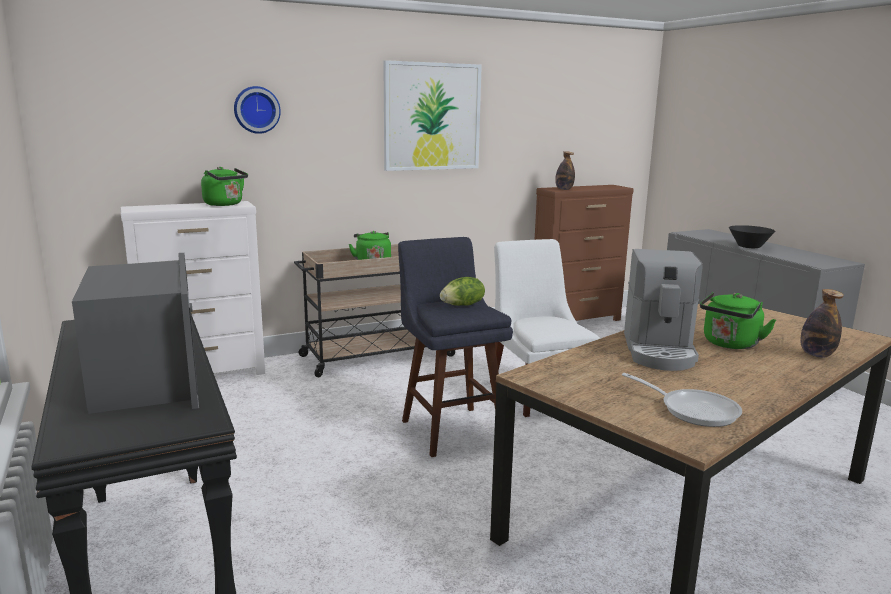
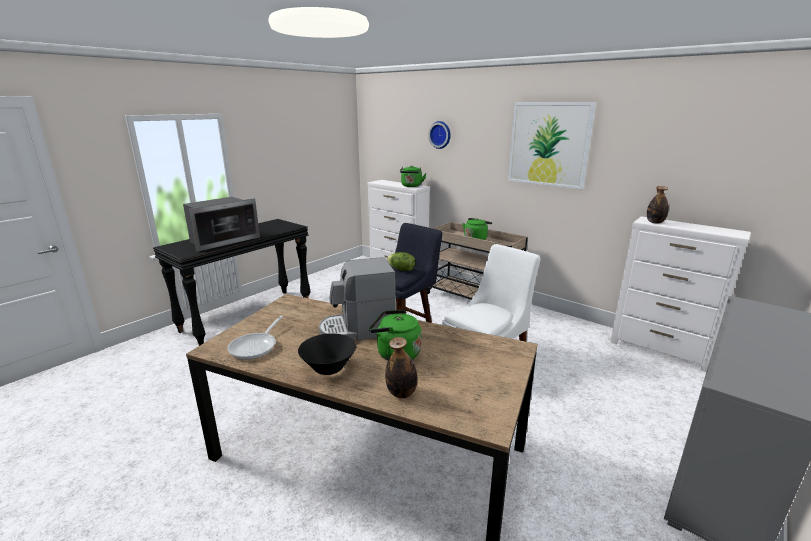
camera: 65 degrees right, 5 degrees up
(576, 321) = (660, 351): brown dresser -> white dresser
(749, 246) = (748, 339): black bowl -> black bowl (328, 368)

